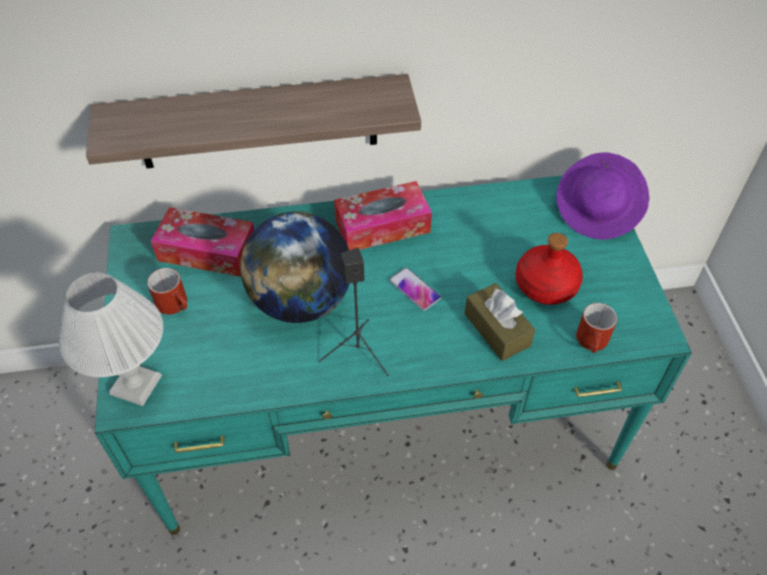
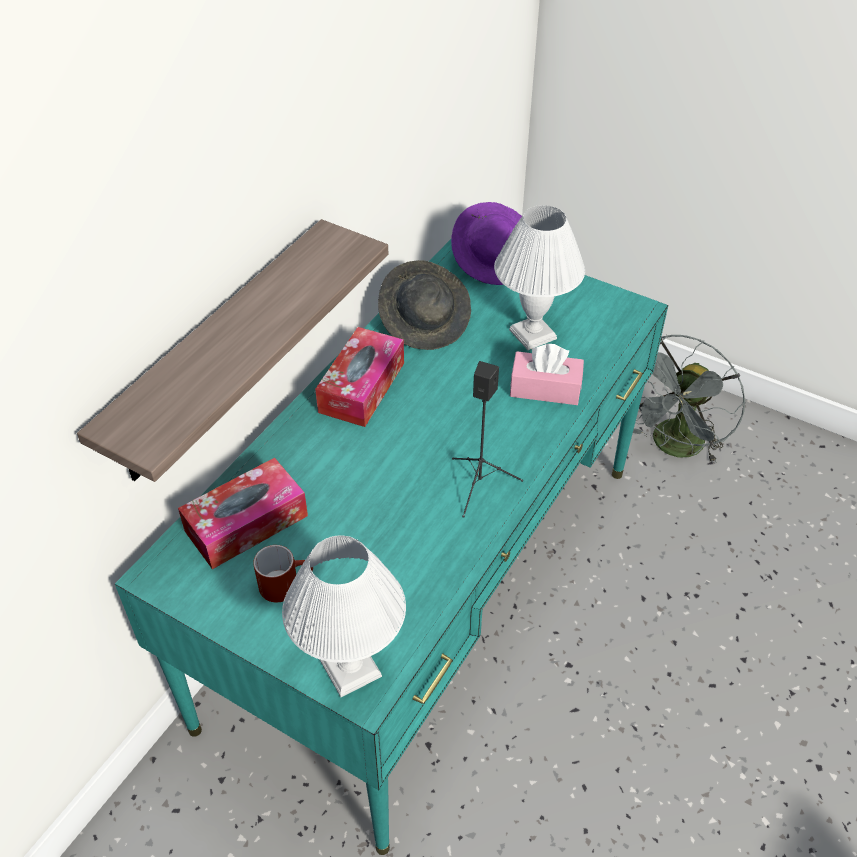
camera: 50 degrees left, 5 degrees down
(301, 301) = (383, 490): globe -> none
(414, 289) = (453, 410): phone -> none
(484, 216) = (425, 322): none -> grey hat
(497, 329) = (545, 388): brown tissue box -> pink tissue box
(545, 285) = (532, 335): red bottle -> white table lamp
(593, 343) = (611, 346): red mug -> none
(686, 489) = (674, 448): none -> grey fan

